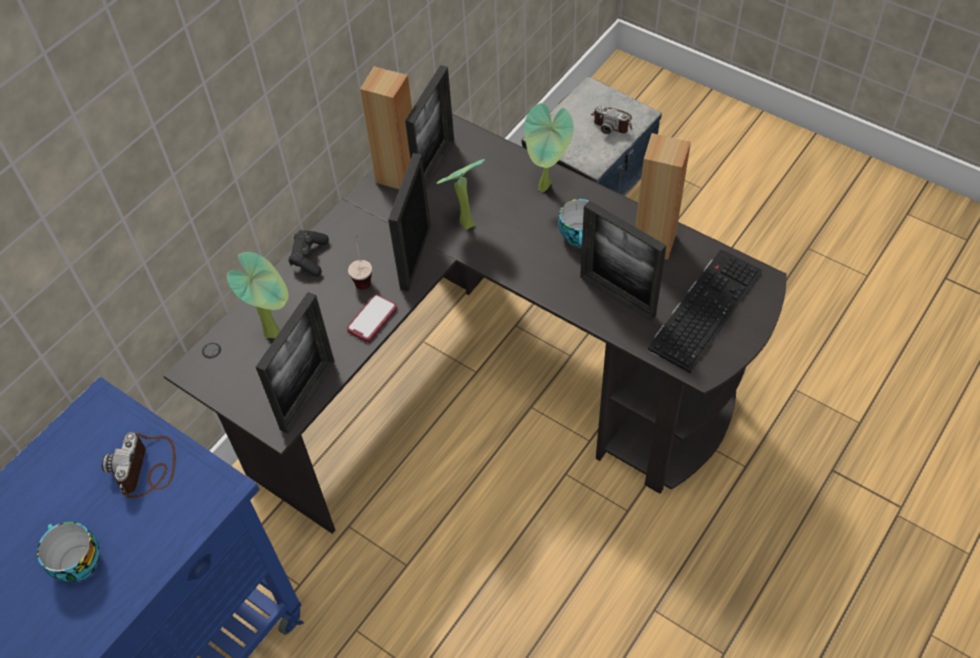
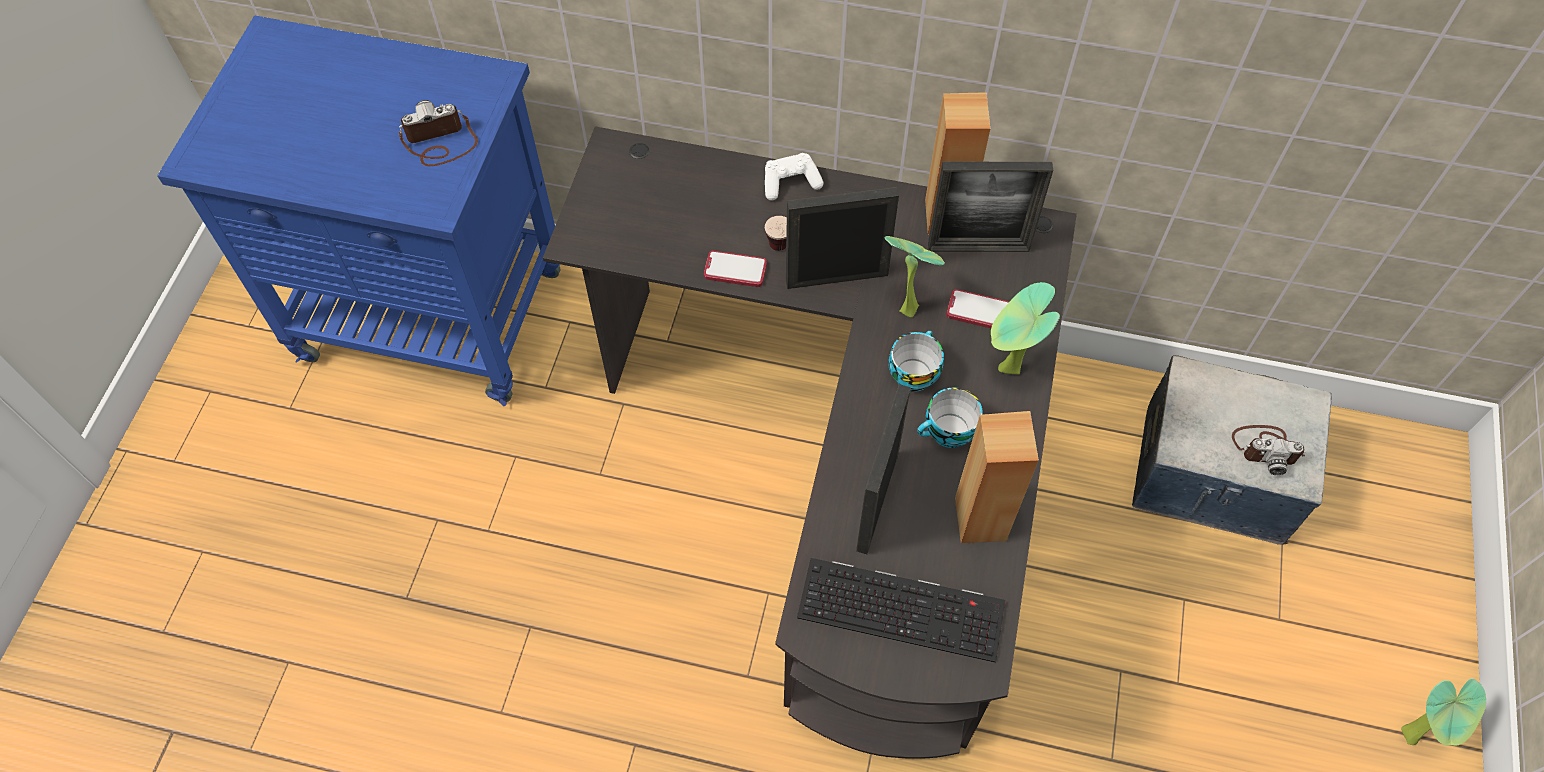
camera: 65 degrees right, 5 degrees up
(76, 562) = (331, 135): cup -> cup (913, 373)
(276, 332) = (683, 193): potted plant -> potted plant (1413, 737)
(308, 395) = (617, 252): picture frame -> none
(309, 258) = (790, 183): black game controller -> white game controller
(489, 186) = (978, 311): none -> phone
(612, 122) = (1265, 448): camera -> camera turned 90 degrees counterclockwise

